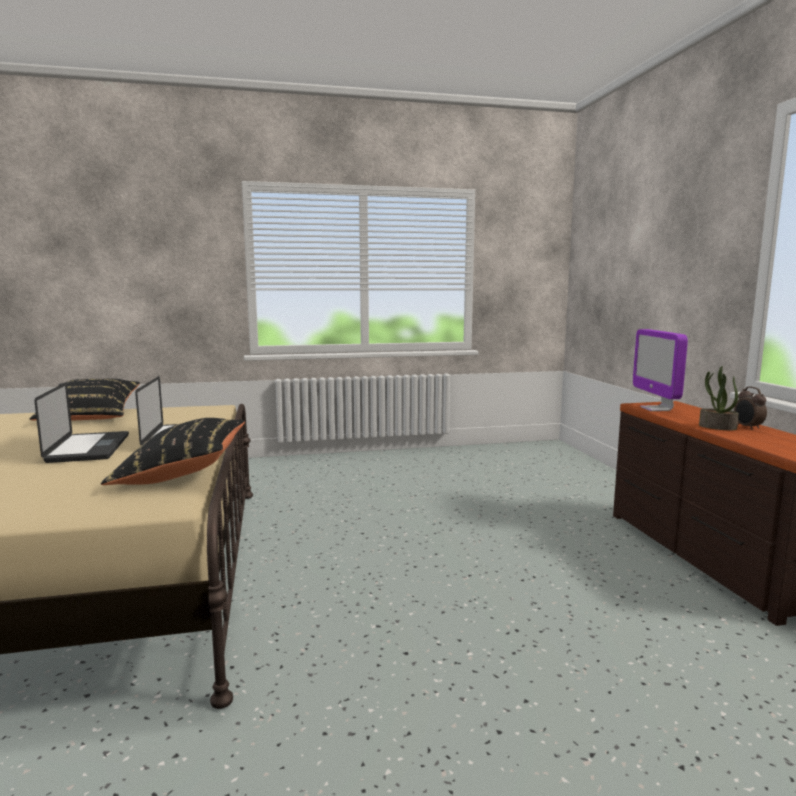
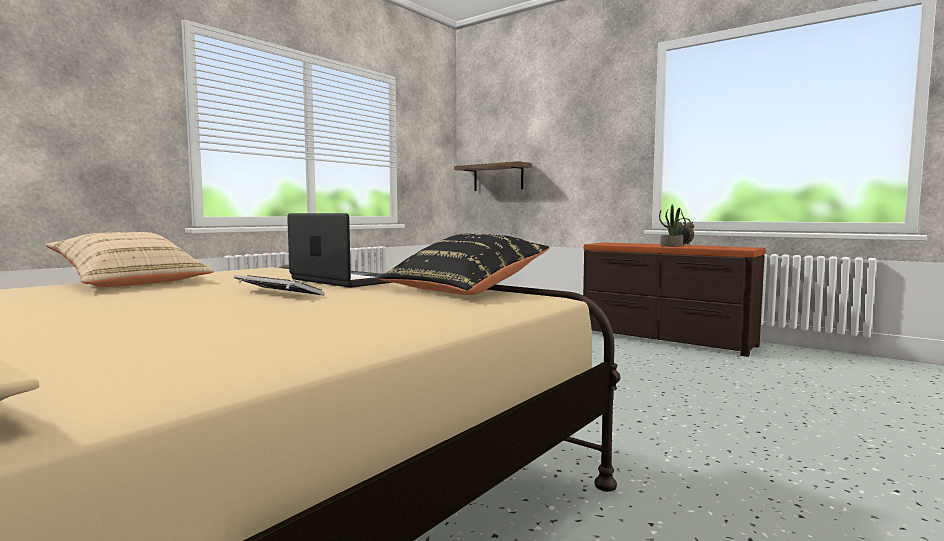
camera: 40 degrees left, 5 degrees down
(88, 448) = (277, 293): laptop -> keyboard
(90, 416) = (132, 283): black pillow -> beige pillow
(599, 298) = (498, 177): none -> shelf
(656, 409) = (612, 244): monitor -> none

